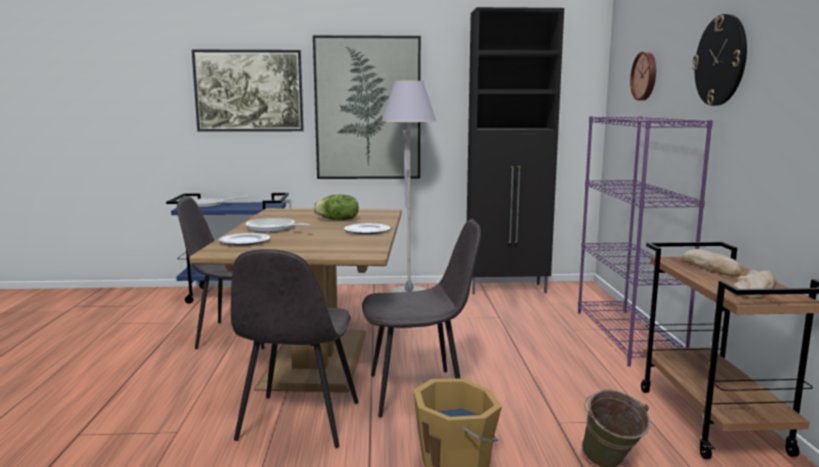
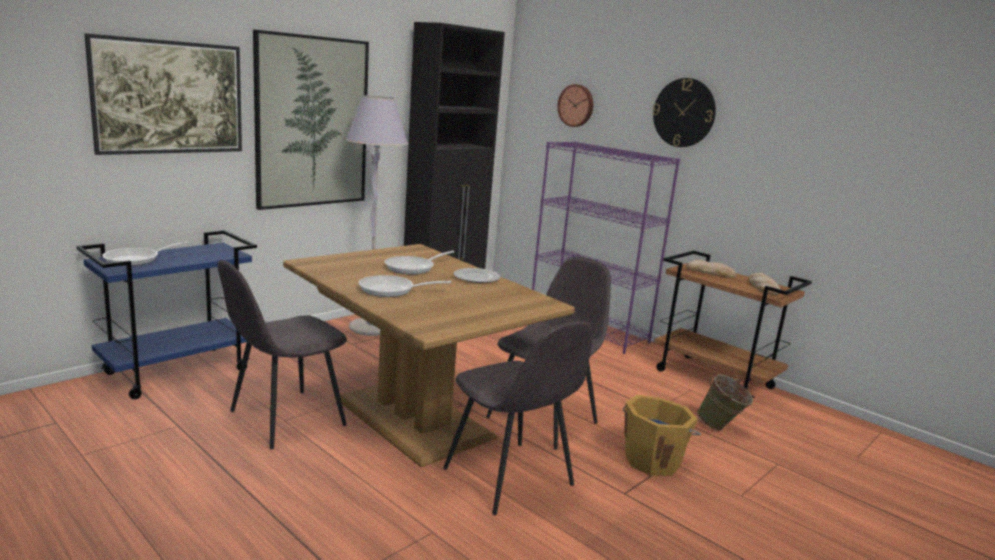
camera: 45 degrees left, 5 degrees up
(245, 241) = (417, 311): plate -> none
(338, 220) = (413, 268): lettuce -> frying pan

